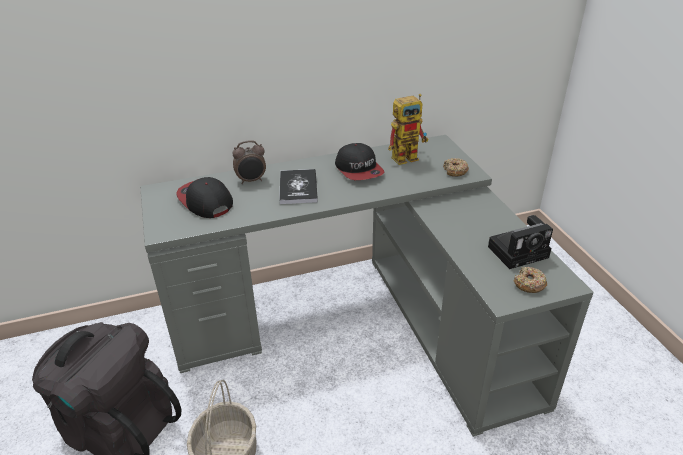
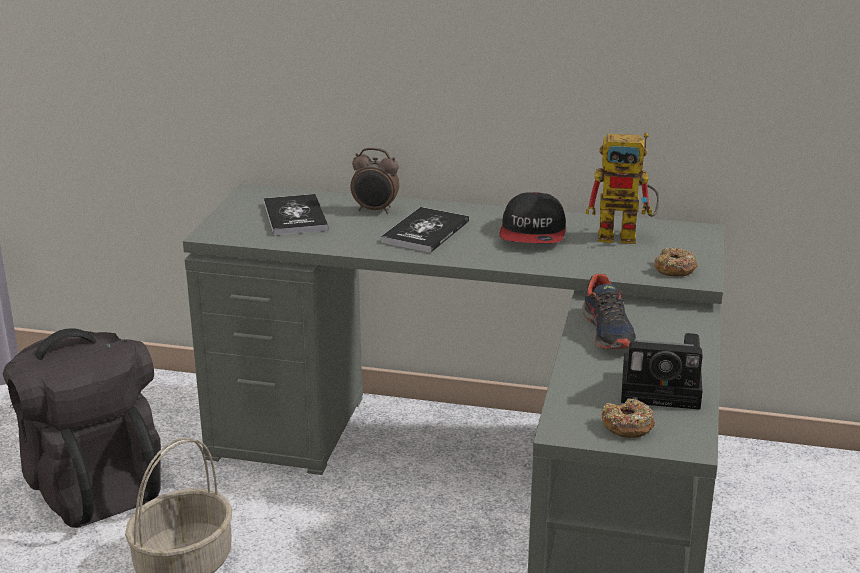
camera: 30 degrees right, 10 degrees down
(205, 201) = (295, 217): cap -> book
(453, 222) = (608, 331): none -> shoe

